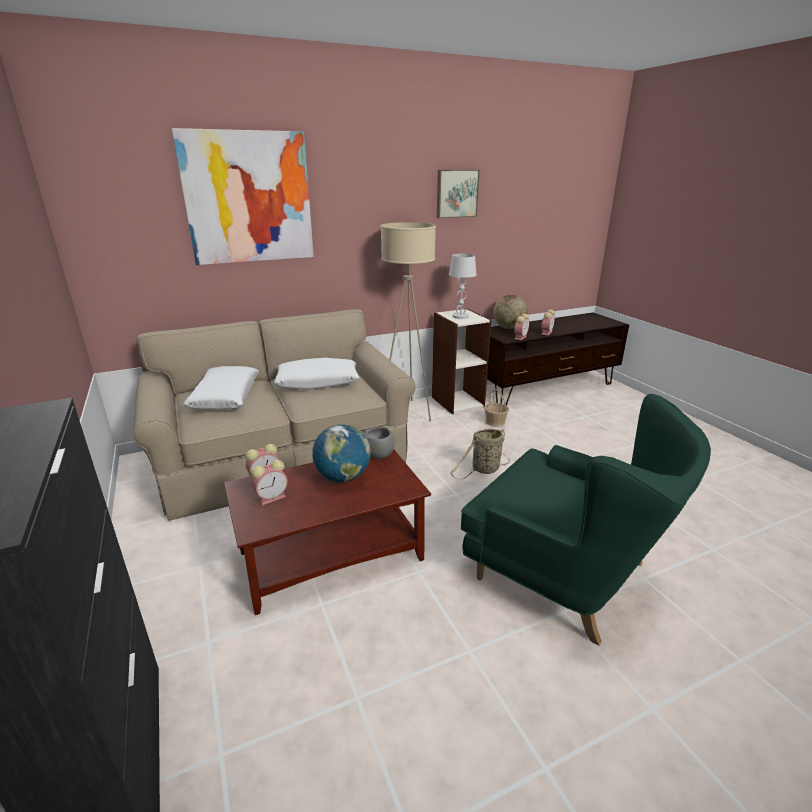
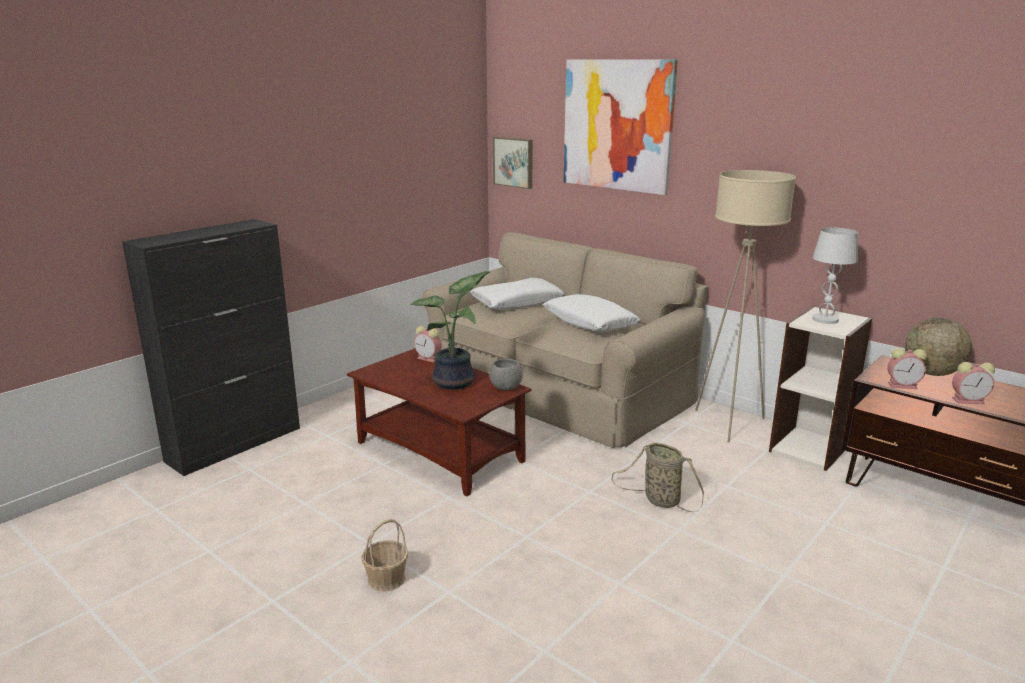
camera: 65 degrees right, 5 degrees down
(272, 497) = (408, 367): alarm clock -> none
(343, 477) = (456, 382): globe -> potted plant
(456, 193) = (876, 142): picture -> picture (514, 162)
(495, 422) = (793, 486): basket -> basket (386, 579)
(565, 573) = (509, 586): green armchair -> none

